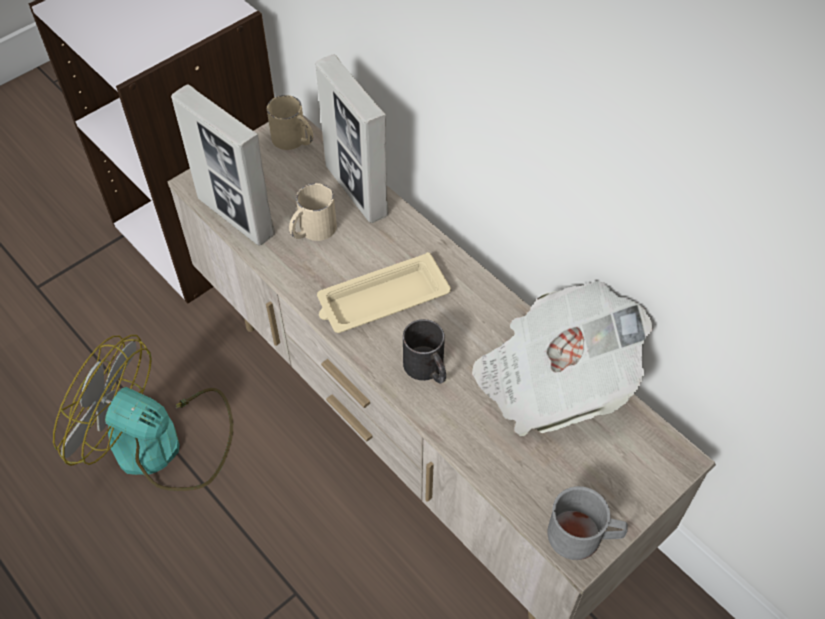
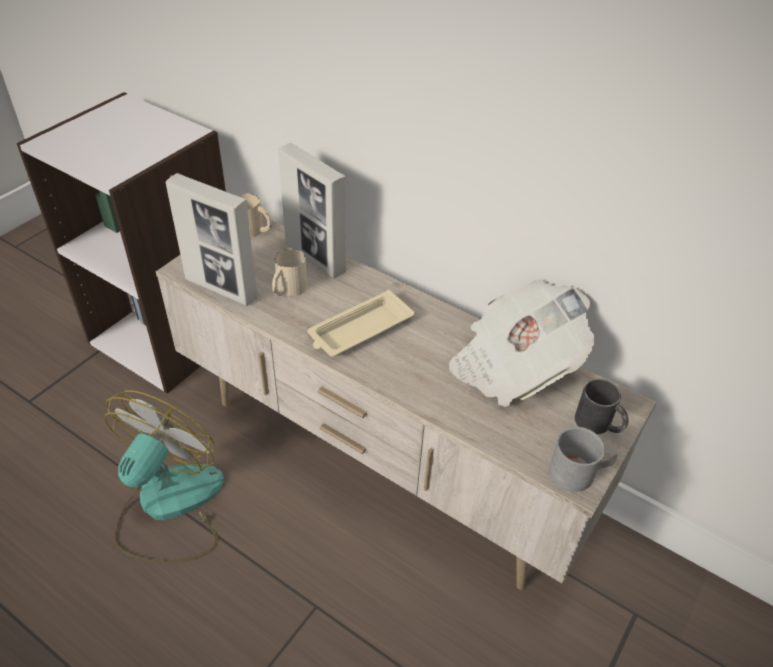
camera: 15 degrees left, 10 degrees down
(162, 443) = (168, 506): fan -> fan turned 105 degrees clockwise
(428, 369) = (413, 373): black mug -> black mug (599, 424)

